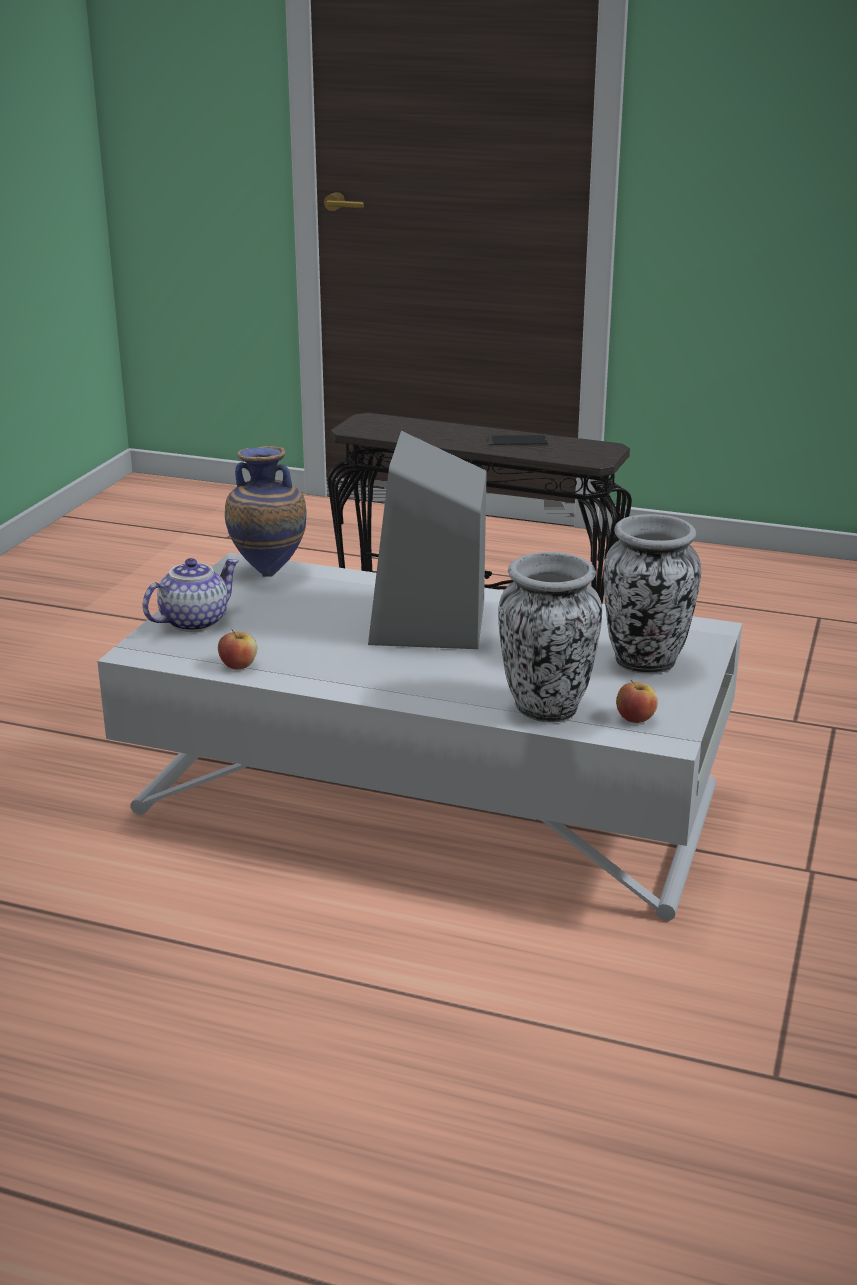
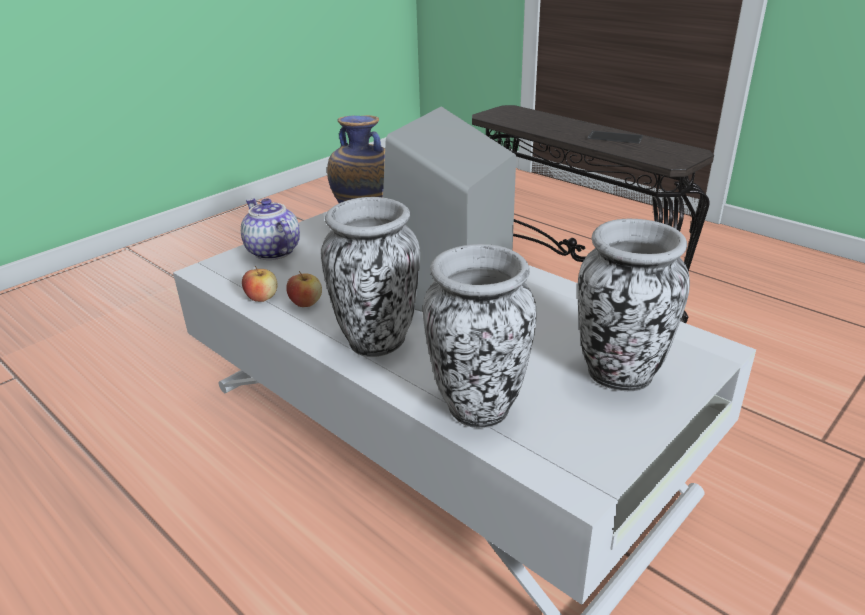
camera: 25 degrees right, 5 degrees up
(194, 621) = (272, 252): teapot -> teapot turned 105 degrees counterclockwise
(404, 680) = (377, 342): none -> vase
(635, 718) = (562, 444): apple -> apple (306, 303)

